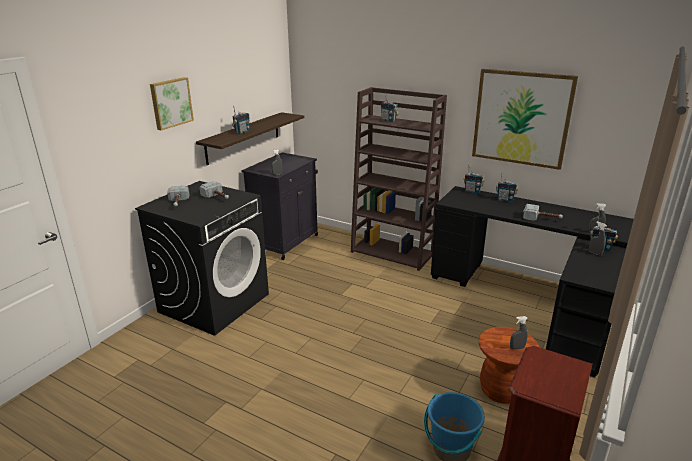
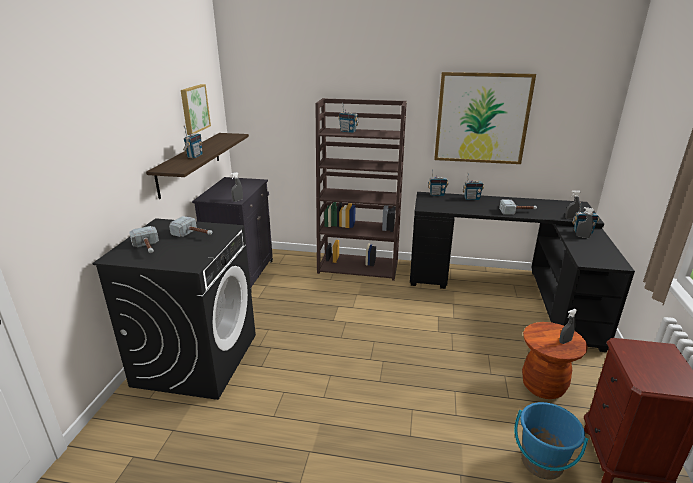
camera: 20 degrees left, 0 degrees up
(170, 103) = (116, 125): picture -> picture (194, 109)

